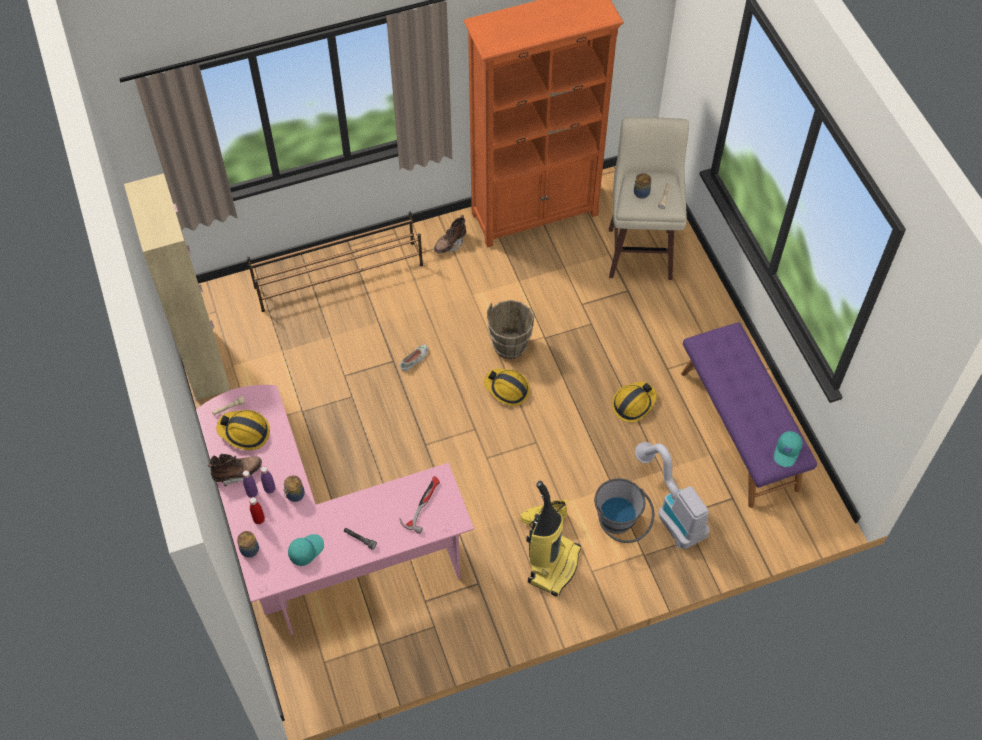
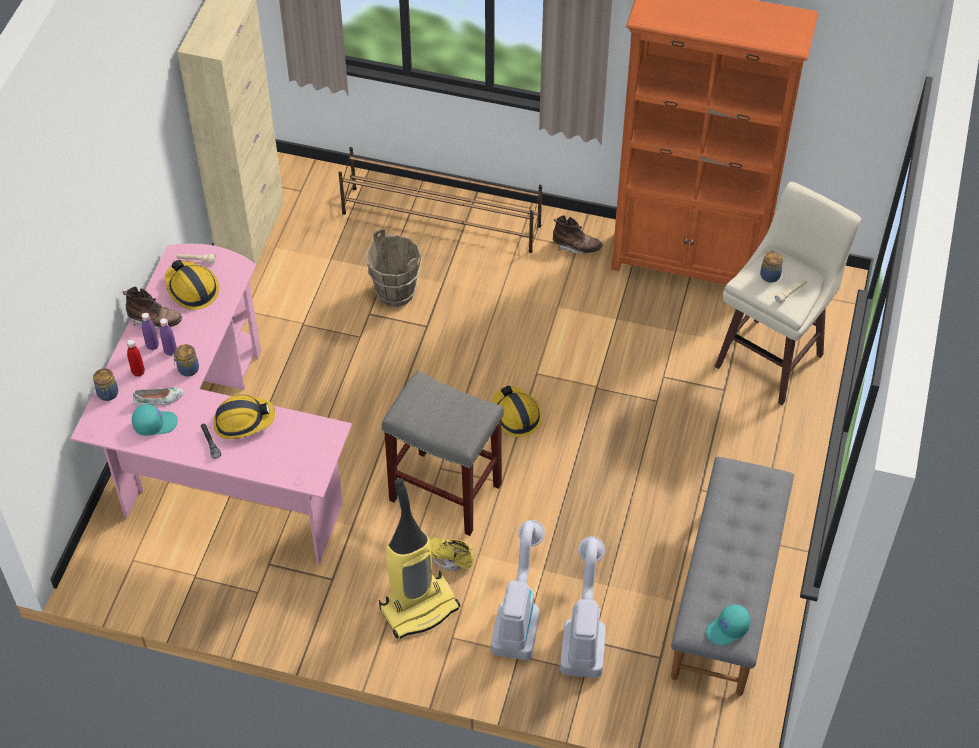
camera: 35 degrees right, 5 degrees down
(414, 359) = (448, 336): white shoe -> white shoe (159, 399)
(421, 504) = (293, 445): hammer -> none
(450, 244) = (576, 246): brown boot -> brown boot turned 150 degrees counterclockwise
(503, 473) = (443, 492): none -> grey stool
(510, 346) = (553, 376): brown bucket -> brown bucket (395, 292)
(620, 525) = (519, 612): grey bucket -> vacuum cleaner
(633, 404) = (634, 503): hard hat -> hard hat (243, 421)
(740, 430) = (727, 595): purple bench -> grey bench

